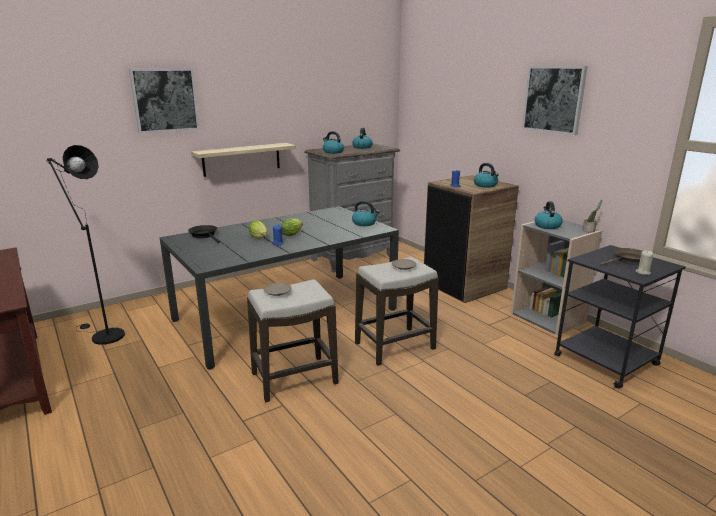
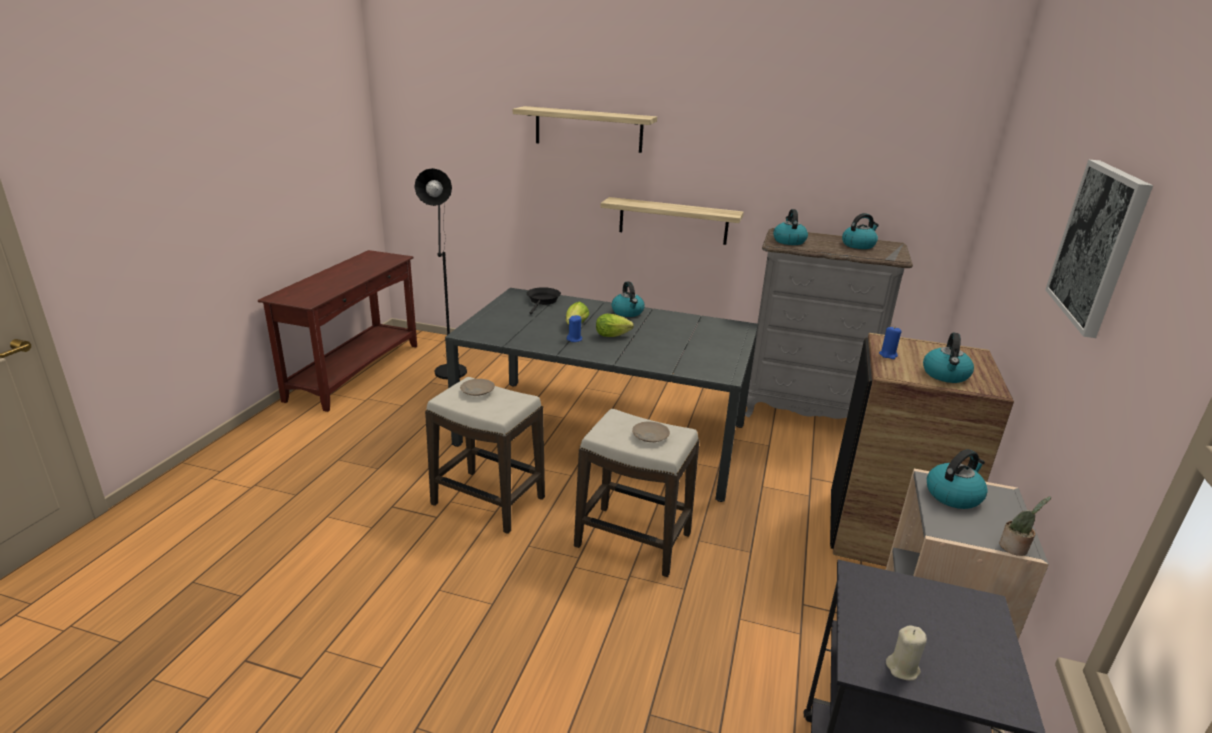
camera: 50 degrees right, 5 degrees up
(165, 100) = (588, 129): picture -> shelf
(364, 223) = (722, 359): kettle -> kettle (628, 312)
(628, 260) = (943, 636): brown frying pan -> none

